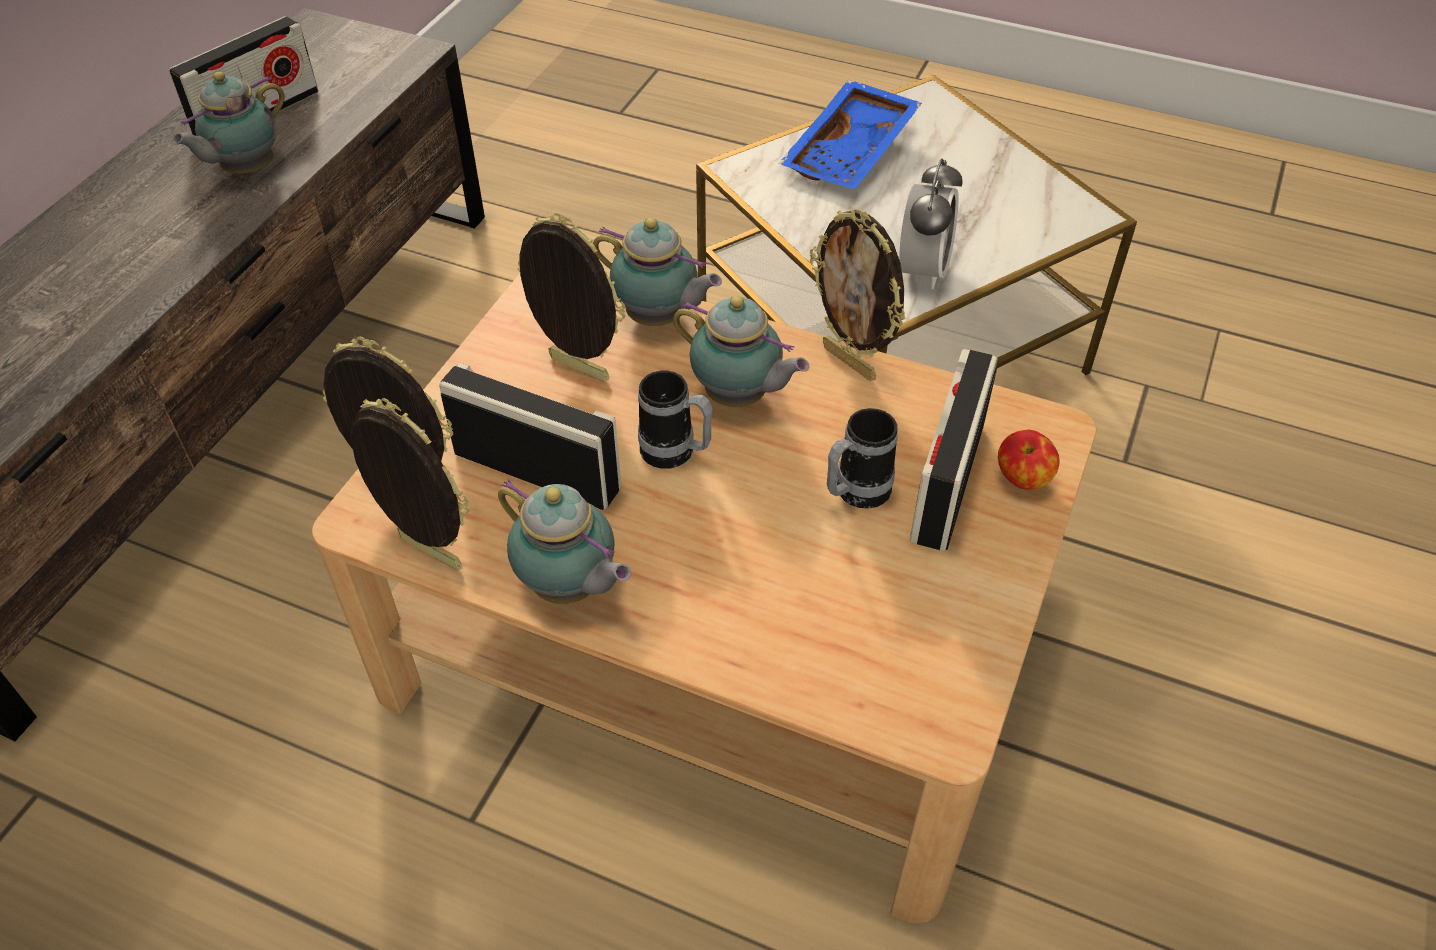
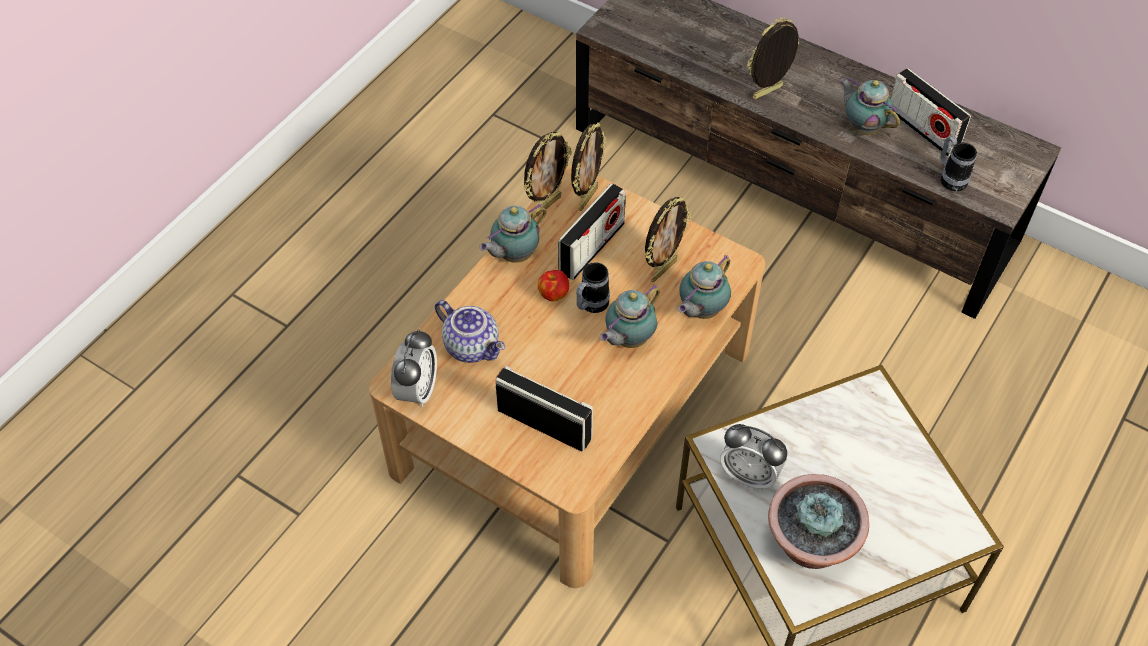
camera: 100 degrees right, 5 degrees up
(813, 616) = (473, 346): none -> teapot
(851, 362) = (648, 398): picture frame -> picture frame (768, 93)
(852, 152) = (890, 462): blue tray -> none
(854, 494) = (545, 379): mug -> mug (950, 178)
(946, 689) = (417, 390): none -> alarm clock
(1007, 212) = (810, 546): none -> potted plant
(1022, 479) = (538, 460): apple -> apple (553, 294)

